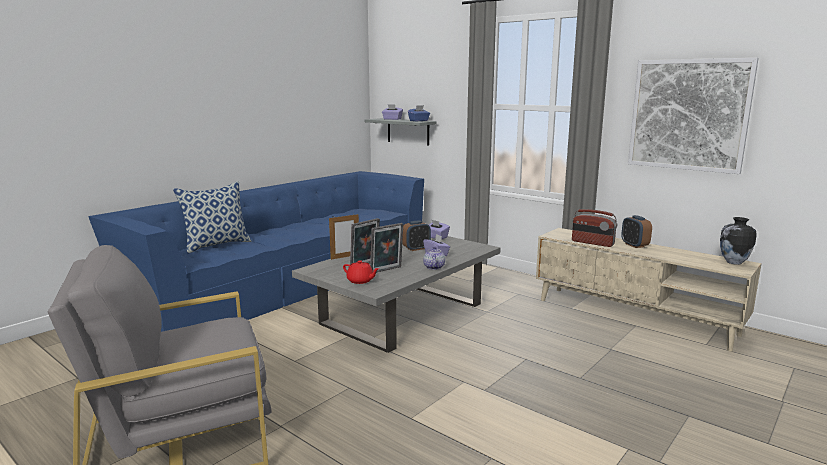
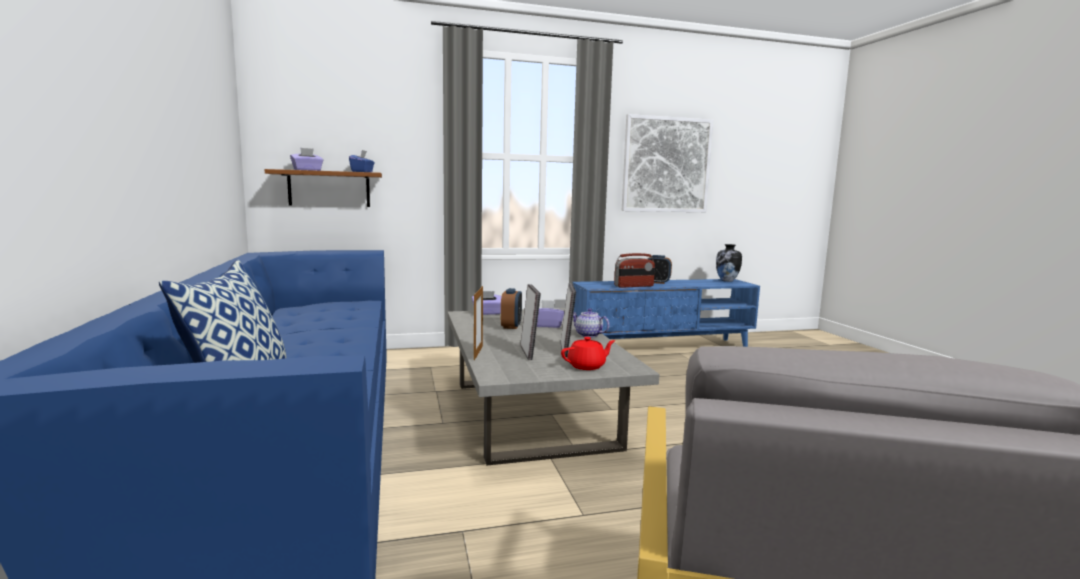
camera: 55 degrees left, 5 degrees down
(408, 131) = (329, 189): grey shelf -> brown shelf
(634, 316) = (662, 348): beige tv stand -> blue tv stand

